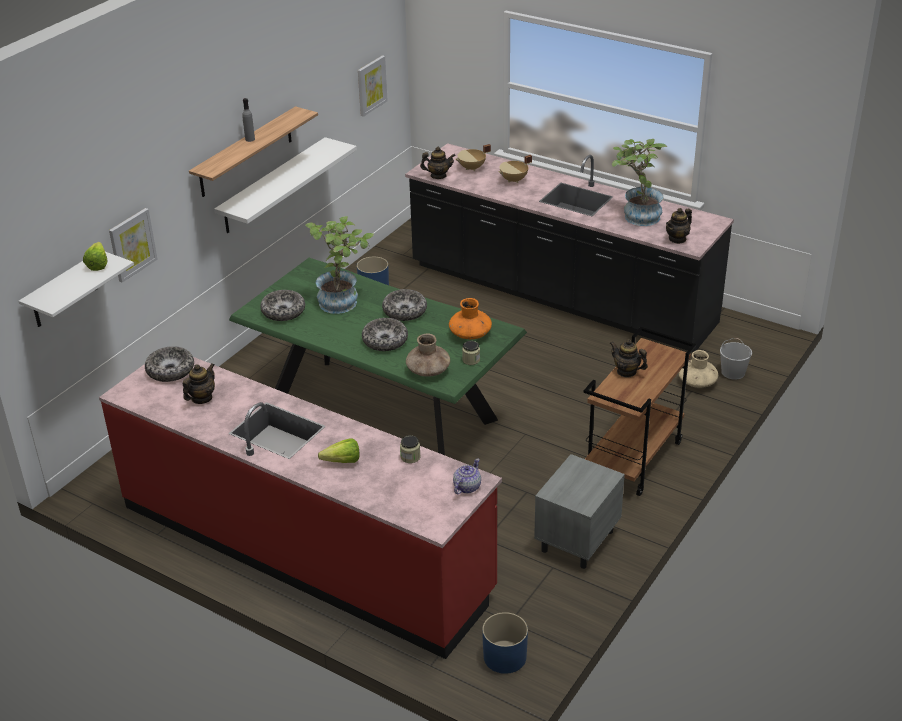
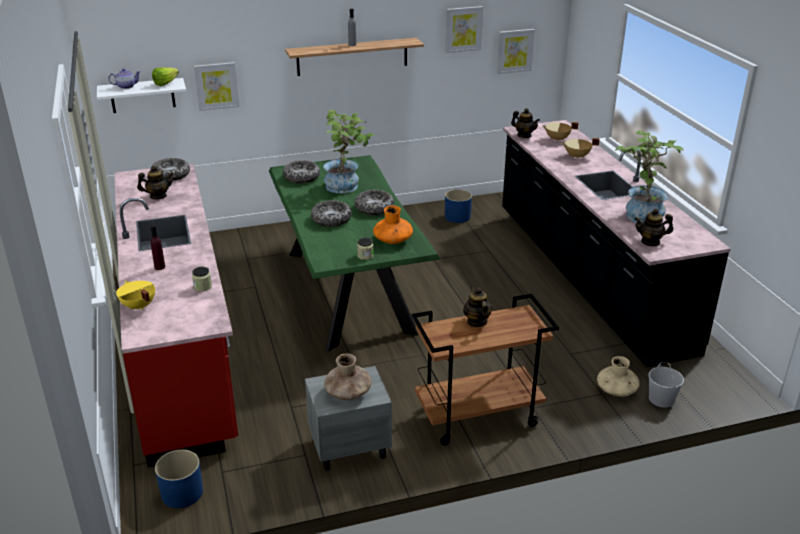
camera: 40 degrees right, 5 degrees down
(273, 185) = (380, 96): white shelf -> none
(330, 80) = (463, 29): none -> picture
(339, 462) = (160, 267): lettuce -> purple bottle
(387, 504) = (138, 306): none -> yellow cooking pot
(428, 370) = (326, 249): brown vase -> brown vase (348, 392)
(466, 487) = (200, 324): teapot -> teapot (126, 86)

